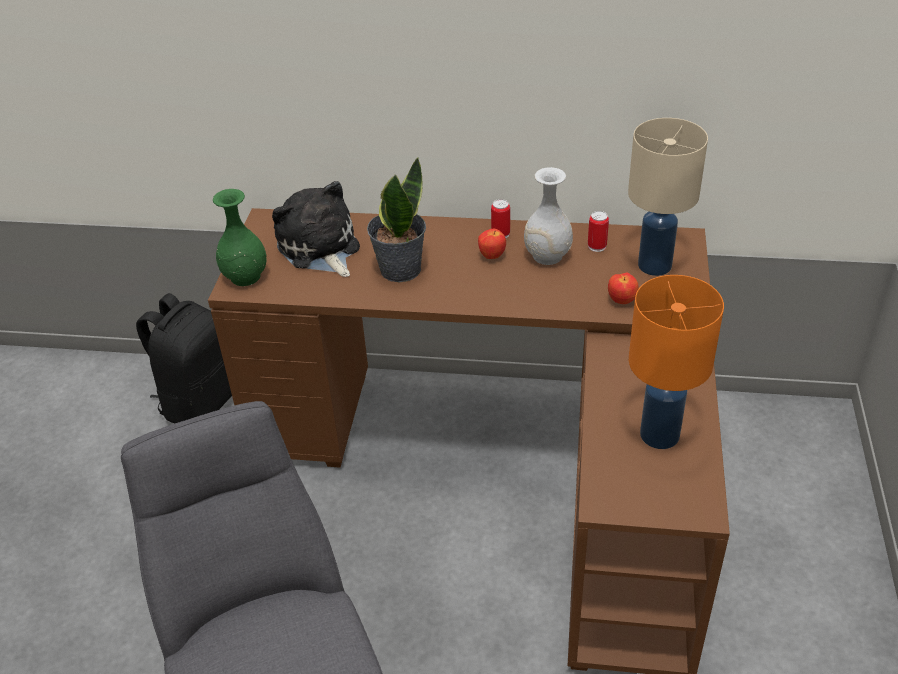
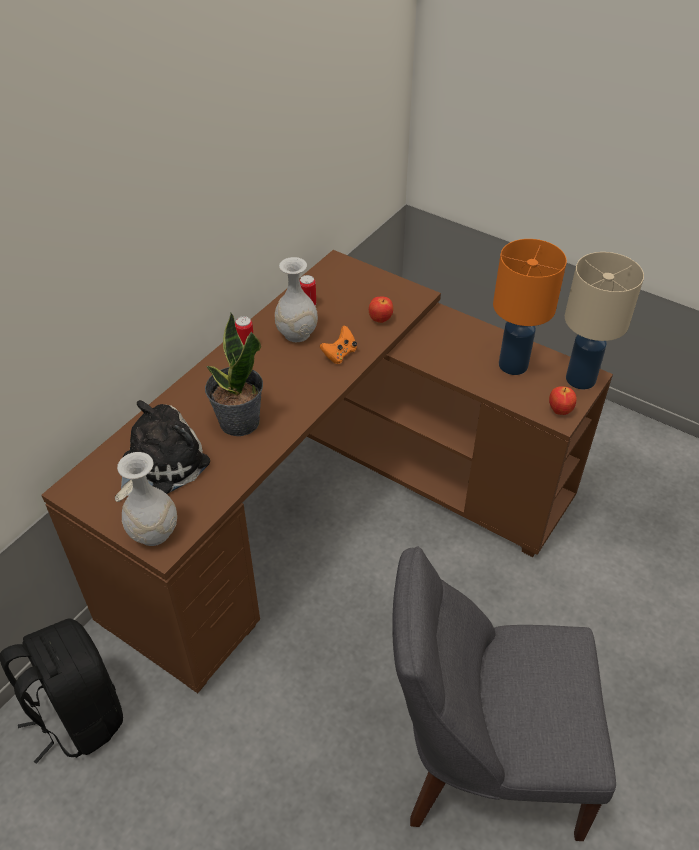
camera: 65 degrees left, 5 degrees up
(245, 276) = (153, 533): green vase -> white vase
(320, 249) = (160, 464): plush toy -> plush toy turned 135 degrees clockwise
(492, 256) = (270, 362): apple -> apple (559, 410)
(542, 293) = (339, 354): none -> orange game controller
(655, 265) = (354, 288): beige table lamp -> beige table lamp (580, 378)

